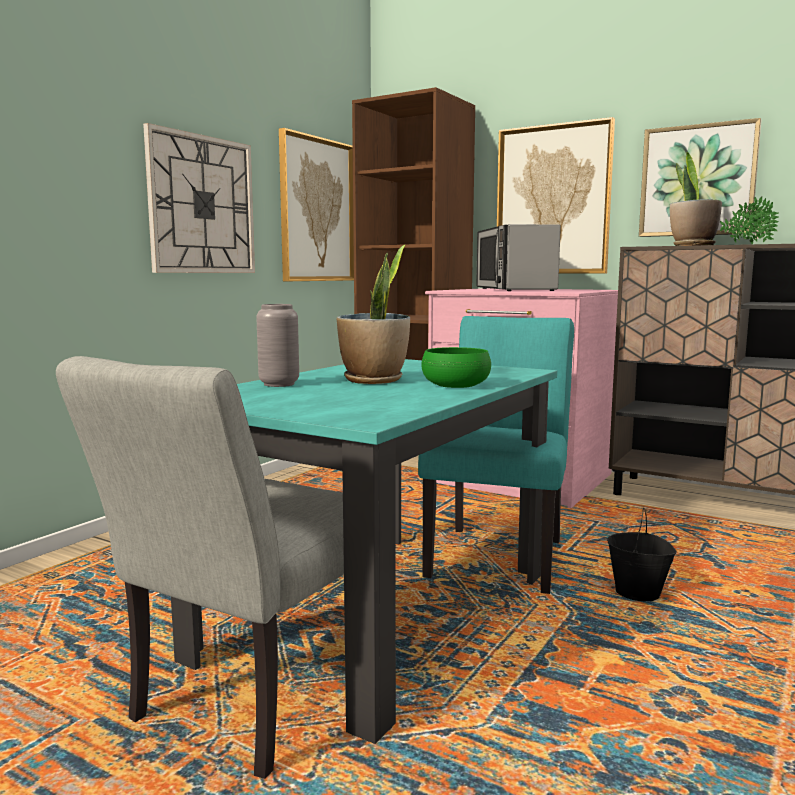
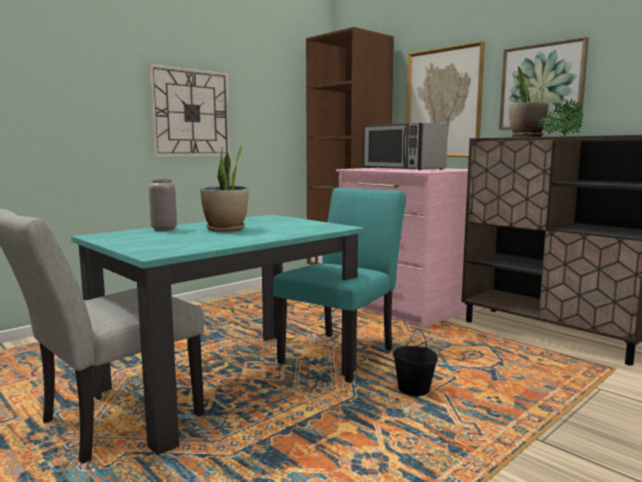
camera: 15 degrees right, 0 degrees up
(317, 210) = (283, 113): picture -> none
(456, 385) = (267, 234): green bowl -> none
(513, 289) = (402, 168): microwave -> microwave turned 45 degrees counterclockwise

